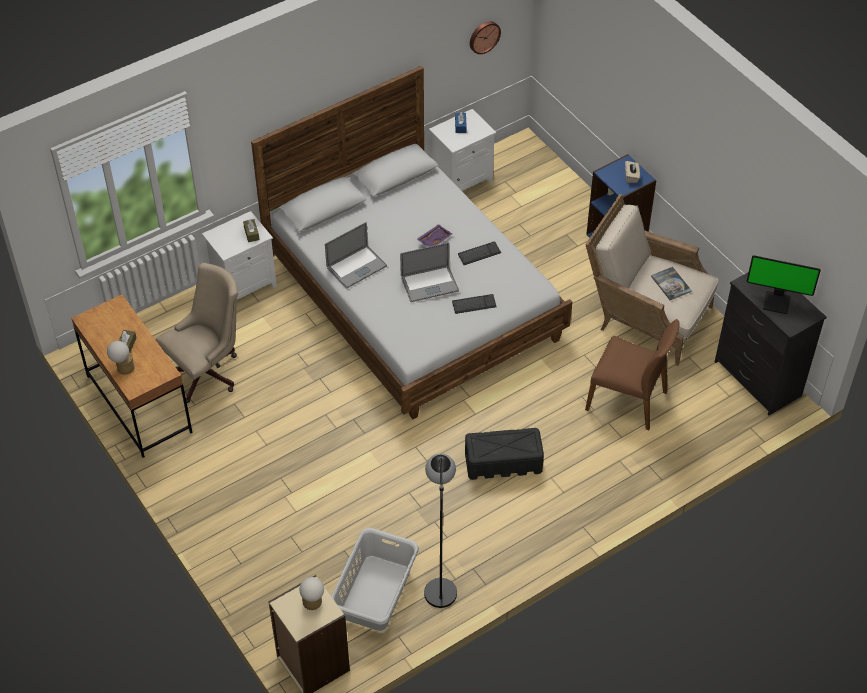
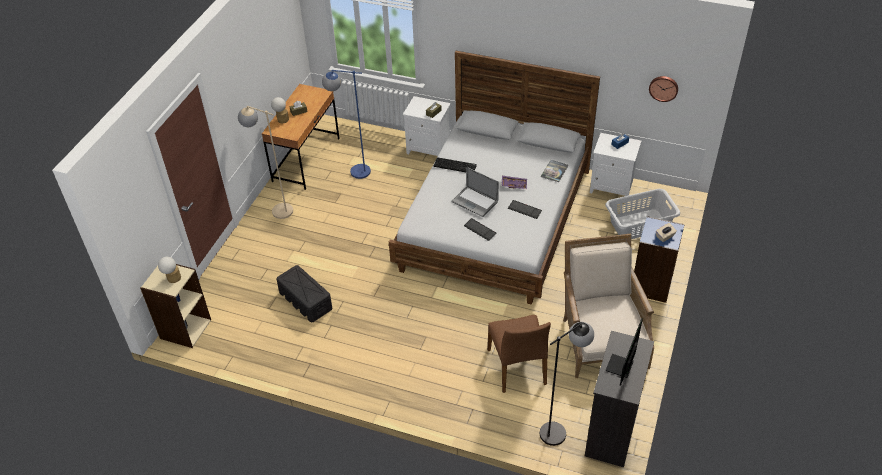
camera: 55 degrees right, 5 degrees down
(196, 478) = (276, 209): none -> beige floor lamp
(208, 371) = (353, 171): beige office chair -> blue floor lamp
(356, 267) = (455, 165): laptop -> keyboard
(376, 592) = (256, 328): grey laundry basket -> grey laundry basket (640, 225)
(440, 583) = (286, 353): black floor lamp -> black floor lamp (559, 428)
(502, 462) = (405, 332): black storage box -> black storage box (305, 300)
(671, 284) = (612, 319): book -> book (554, 171)
(777, 302) = (620, 367): monitor -> monitor turned 45 degrees clockwise

